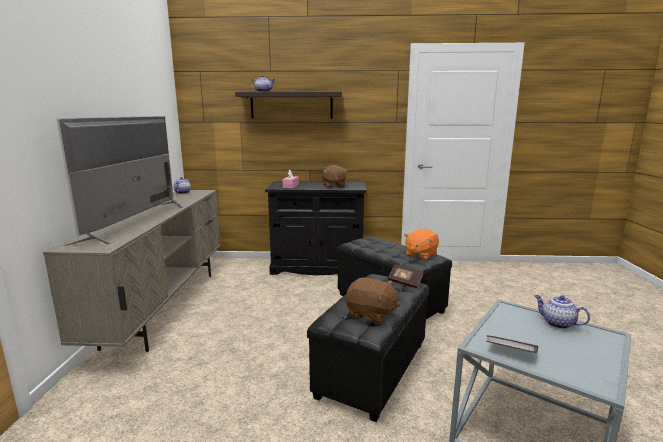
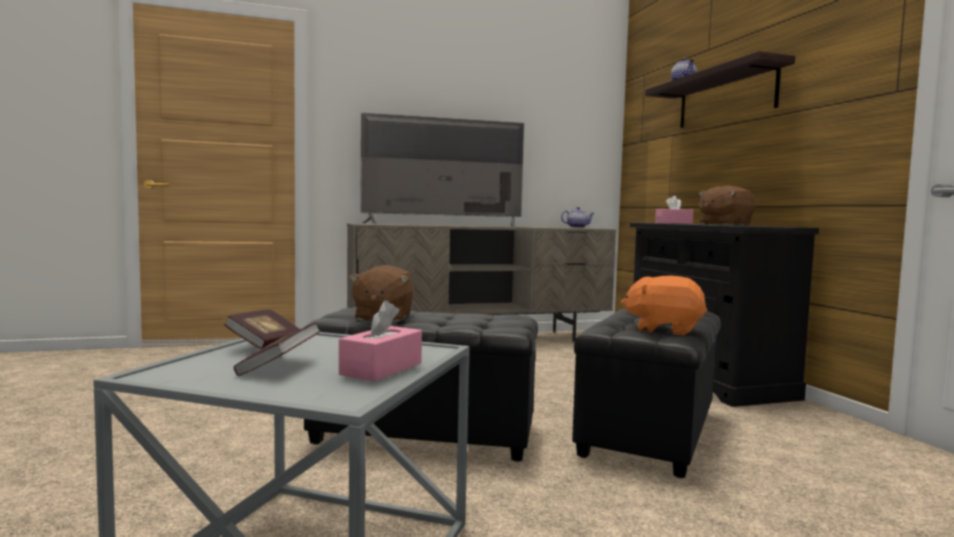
camera: 70 degrees right, 10 degrees down
(405, 282) = (507, 323): book -> book (279, 367)
(557, 323) = (381, 369): teapot -> pink tissue box

